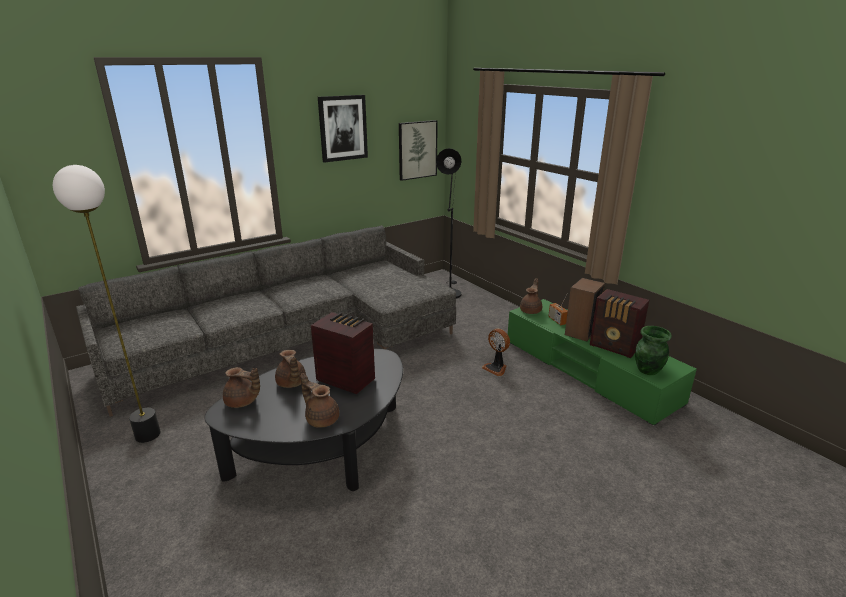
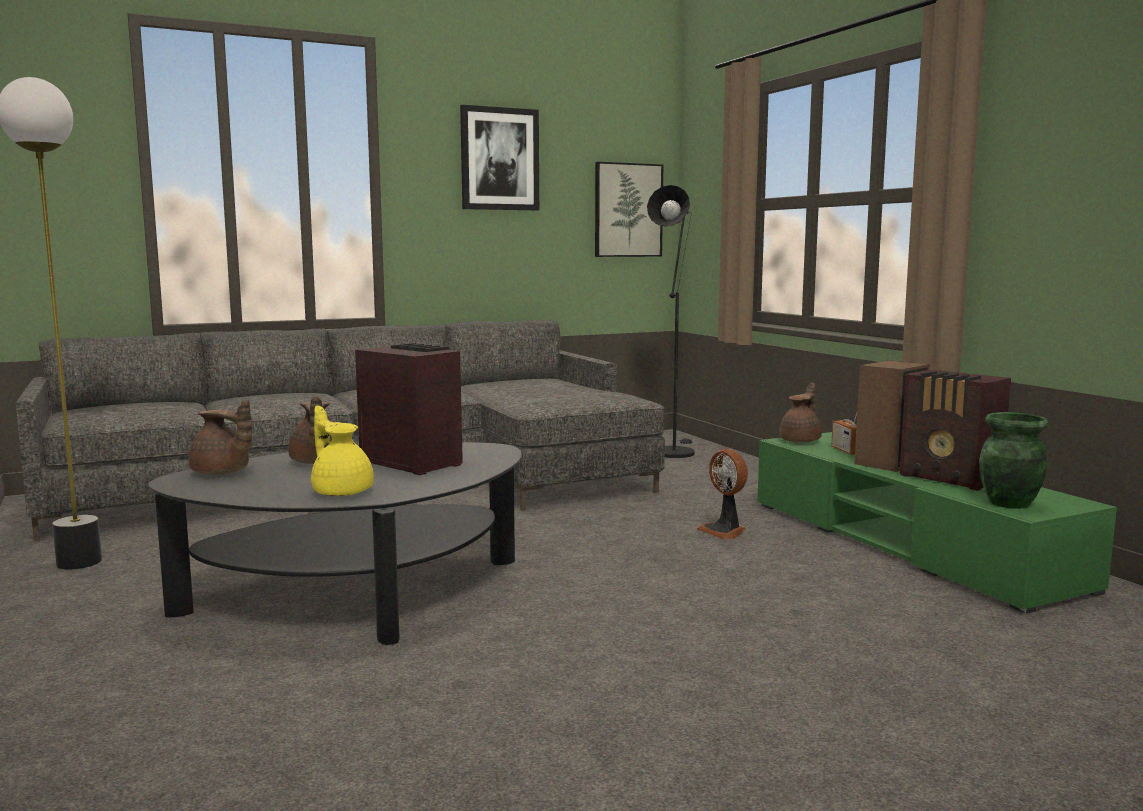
camera: 10 degrees right, 15 degrees down
(321, 418) = (342, 491): brown teapot -> yellow teapot

